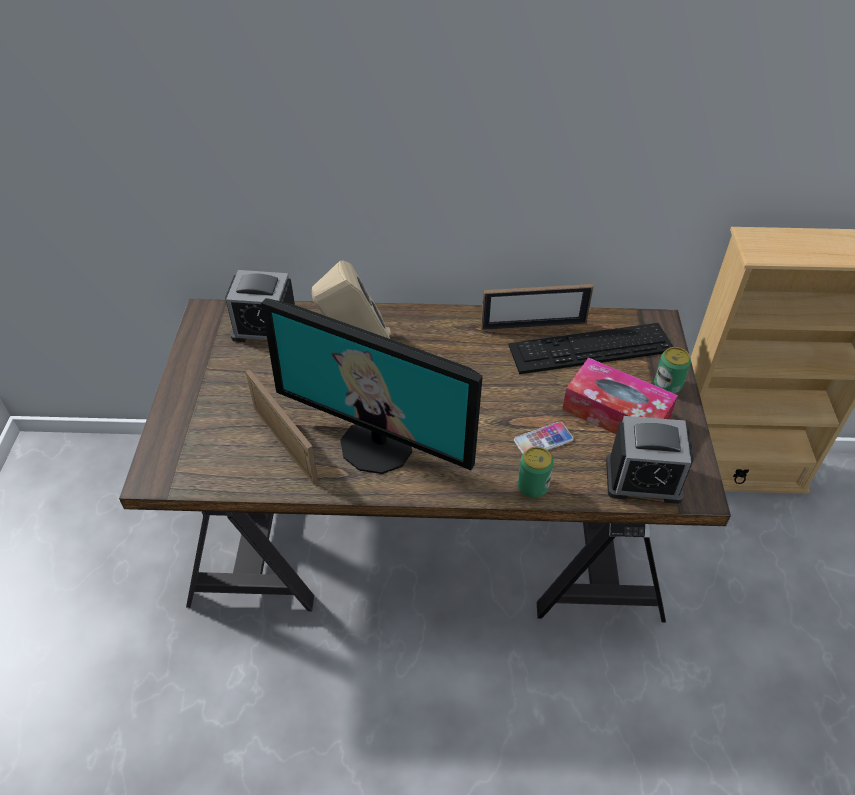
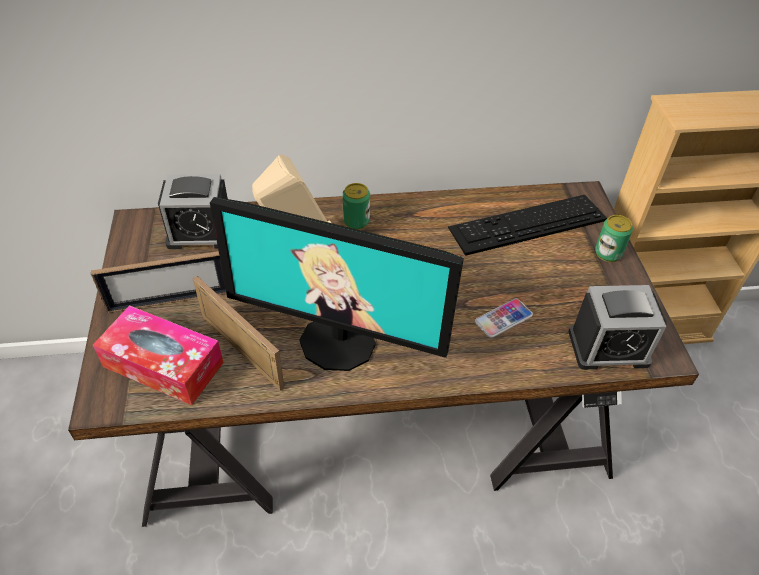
camera: 10 degrees left, 0 degrees up
(532, 486) = (503, 366): can -> can (356, 221)
(533, 326) = (468, 208): picture frame -> picture frame (169, 301)
(616, 413) = (566, 285): tissue box -> tissue box (163, 364)

